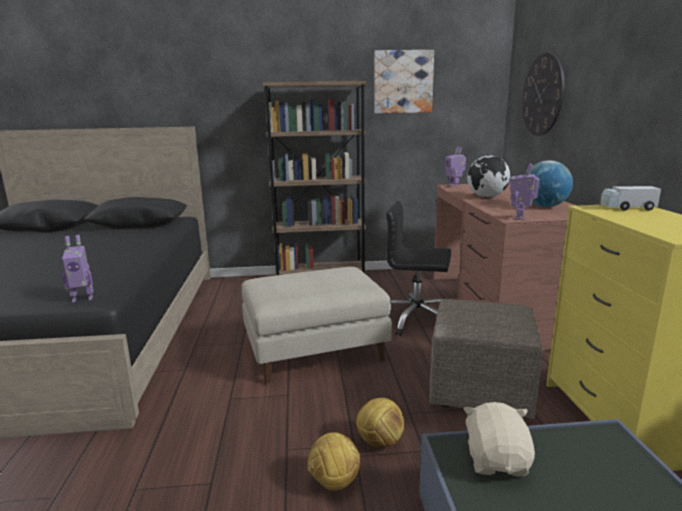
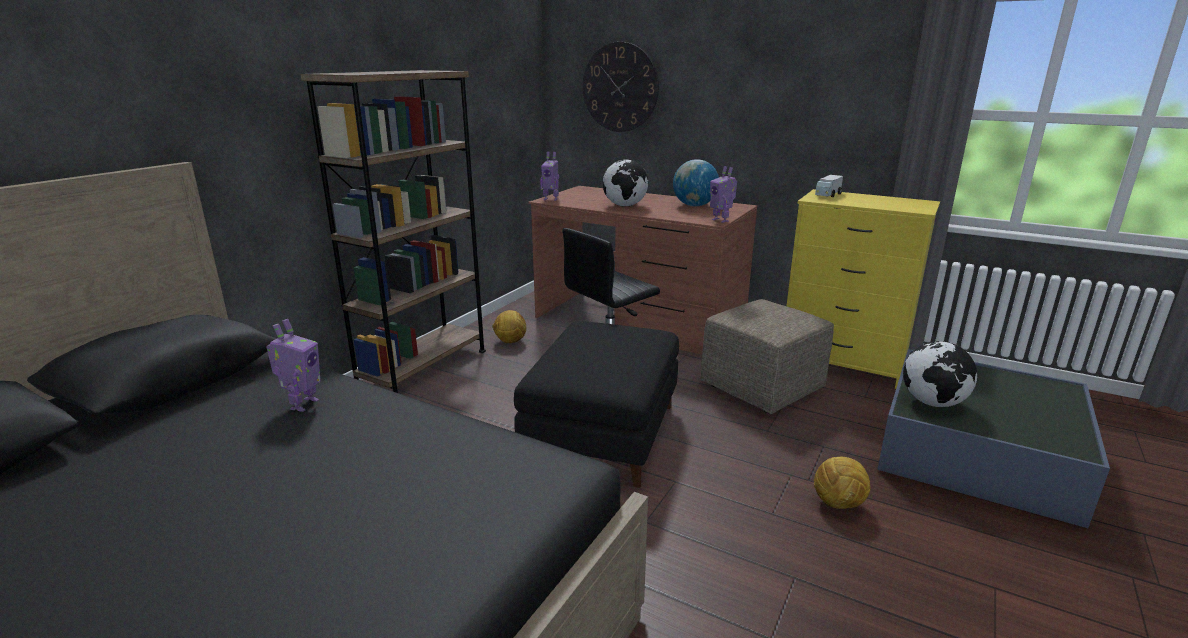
camera: 55 degrees left, 5 degrees up
(83, 298) = (553, 482): toy robot -> toy robot (303, 404)
(315, 350) = (602, 434): beige ottoman -> black ottoman
(379, 442) = (798, 461): football -> football (510, 342)
(403, 82) = (459, 69): picture -> none
(497, 460) = (933, 403): beige plush toy -> globe

